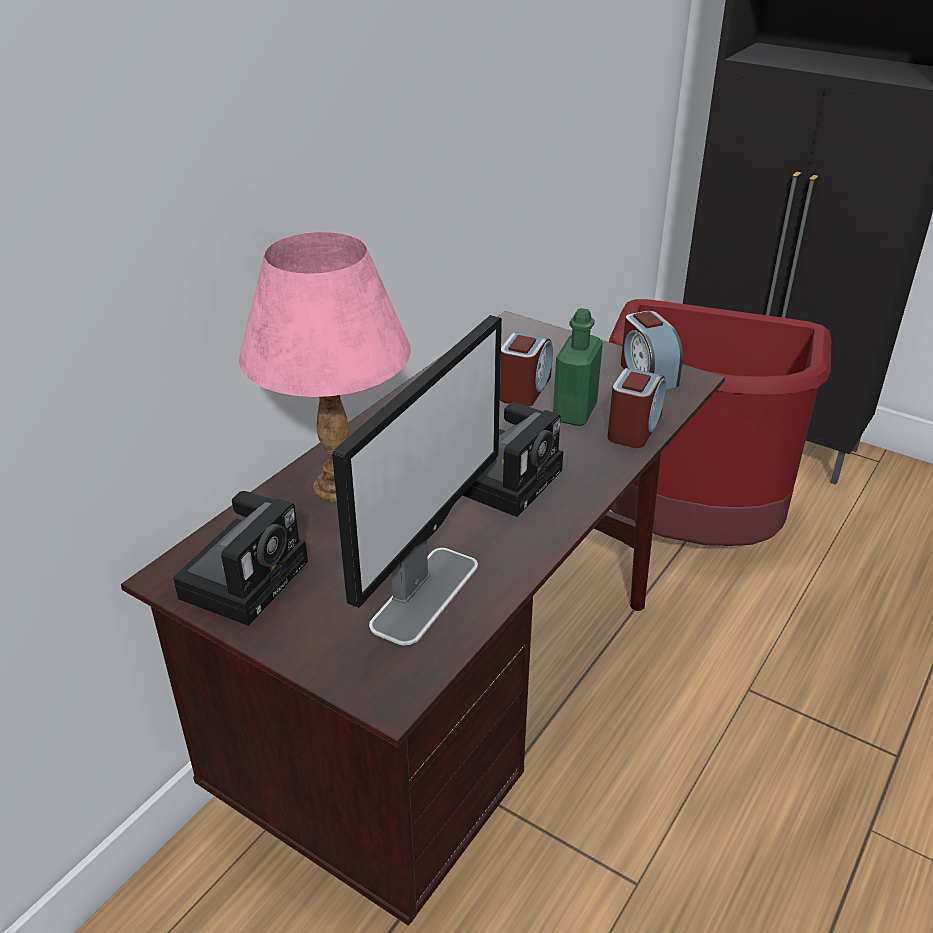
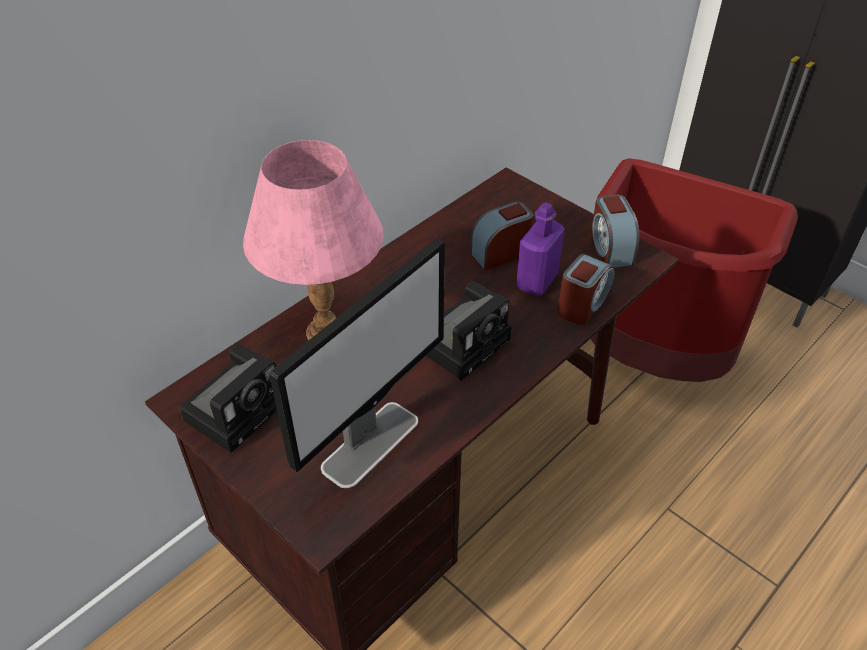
camera: 10 degrees right, 10 degrees up
(524, 389) = (501, 252): alarm clock -> alarm clock turned 150 degrees counterclockwise
(574, 412) = (537, 281): green bottle -> purple bottle

